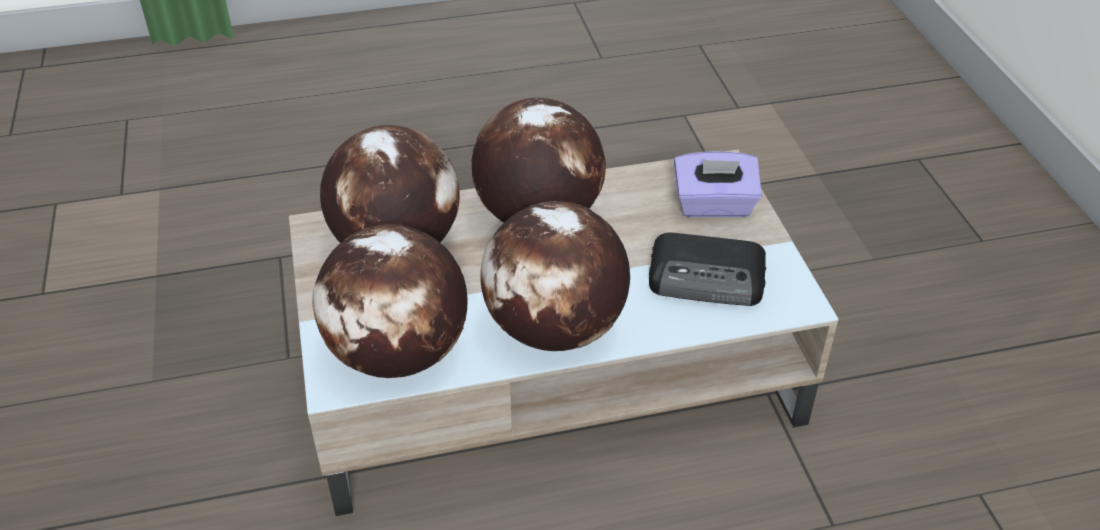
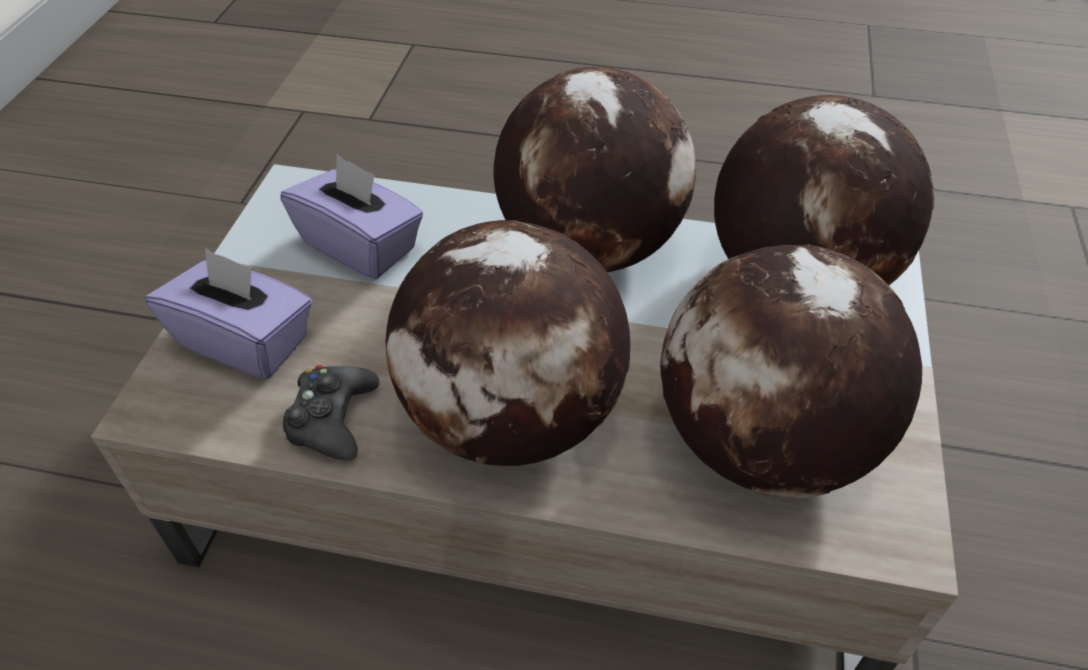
camera: 155 degrees left, 5 degrees up
(630, 188) = (332, 419): none -> black game controller
(708, 278) = (361, 246): radio -> purple tissue box

